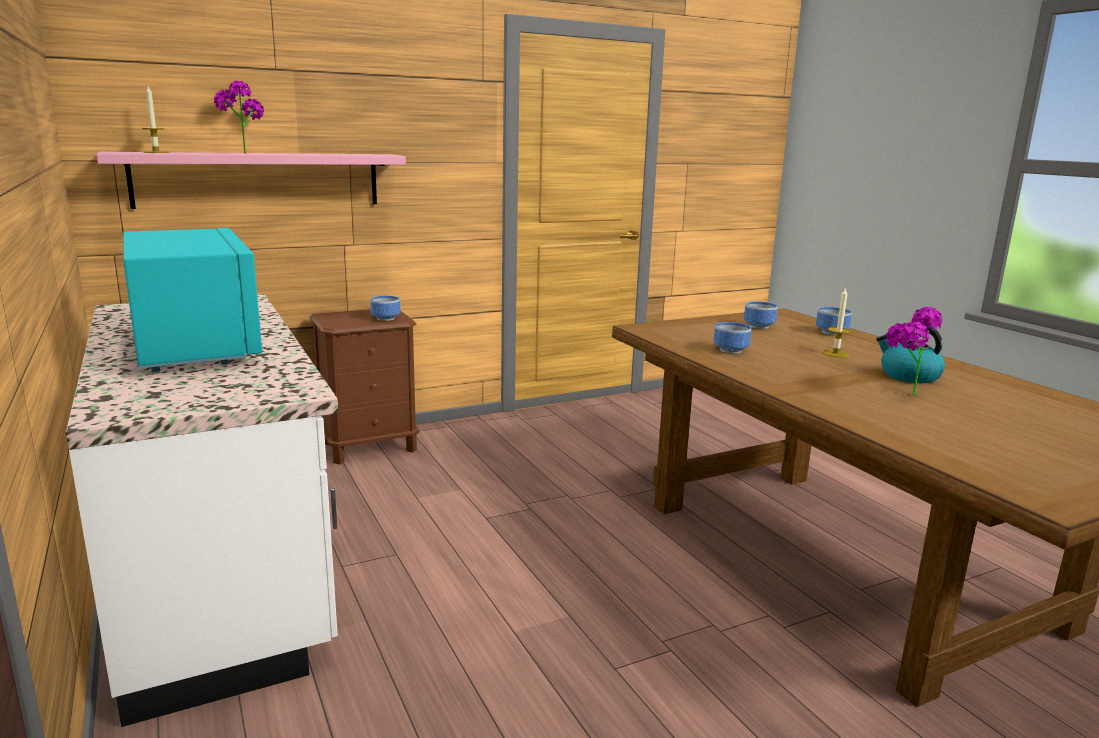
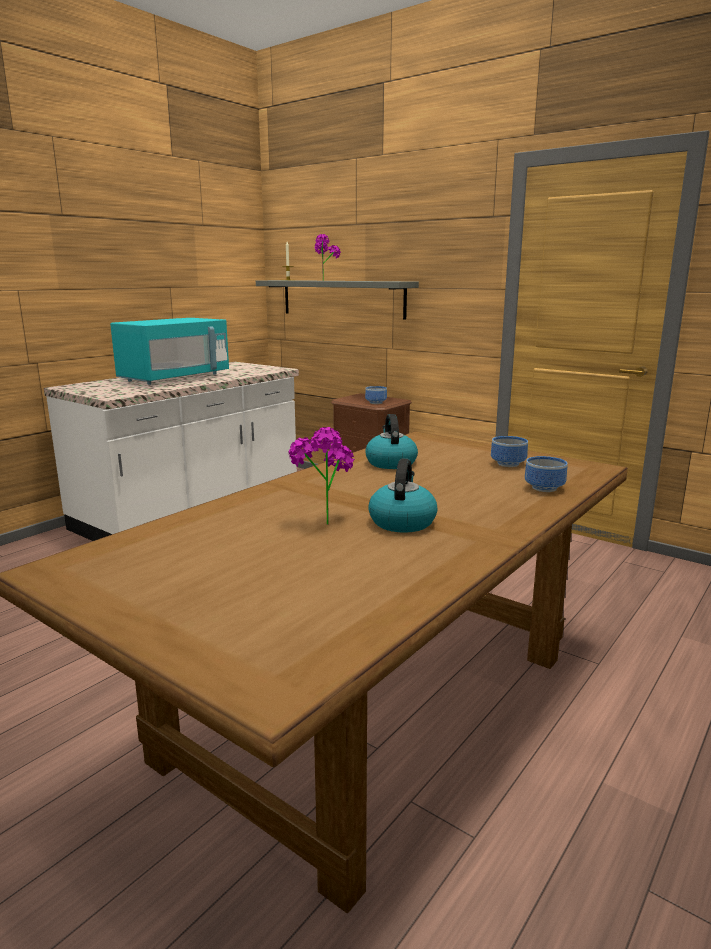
camera: 65 degrees right, 0 degrees up
(259, 179) = (342, 298): pink shelf -> grey shelf
(731, 351) = (390, 463): bowl -> kettle
(836, 353) = (447, 493): candle -> none

